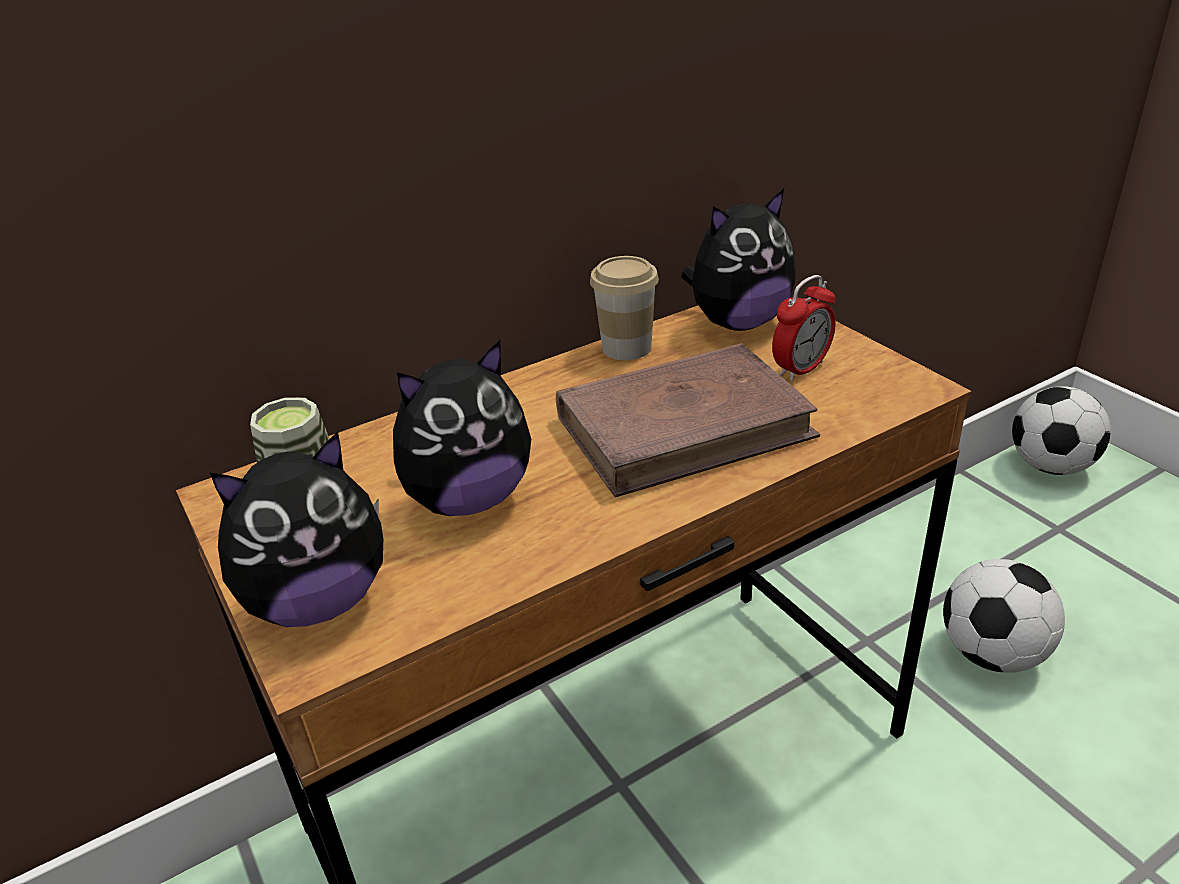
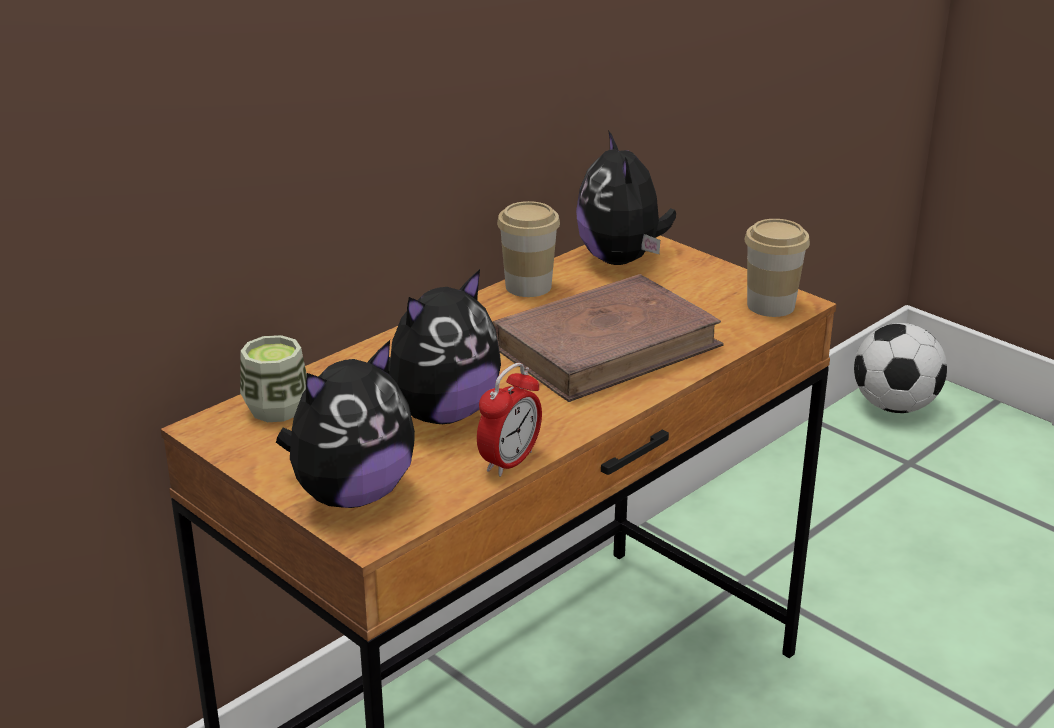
camera: 15 degrees left, 5 degrees down
(738, 322) = (622, 260): plush toy -> plush toy turned 120 degrees clockwise
(801, 369) = (691, 295): alarm clock -> alarm clock (509, 461)
(891, 388) = (771, 305): none -> cup
(992, 654) = (864, 578): football -> none

